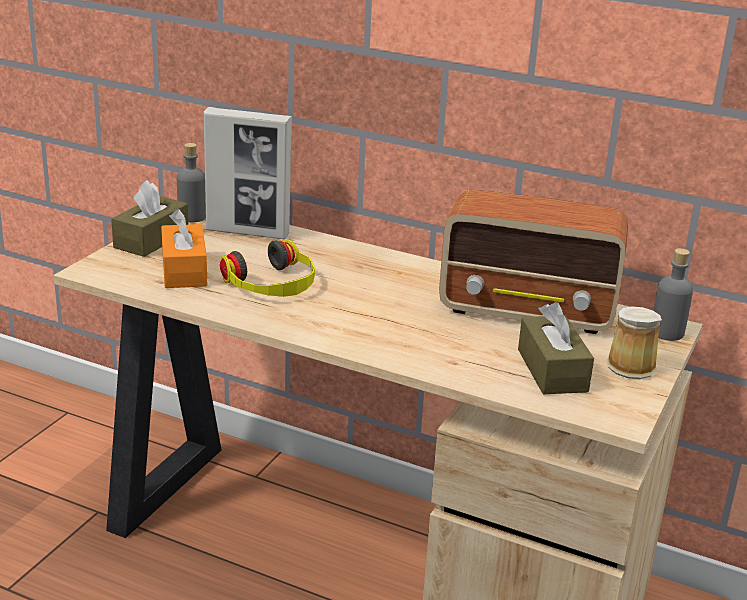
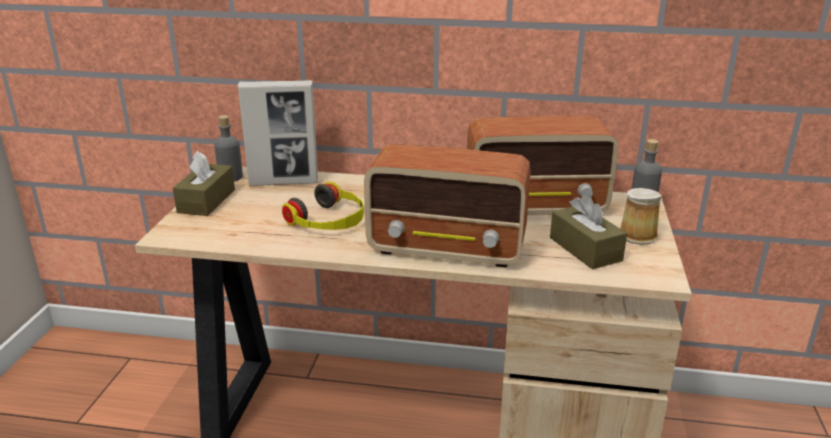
camera: 15 degrees left, 0 degrees up
(184, 270) = (249, 221): orange tissue box -> none
(388, 340) = (448, 249): none -> radio

